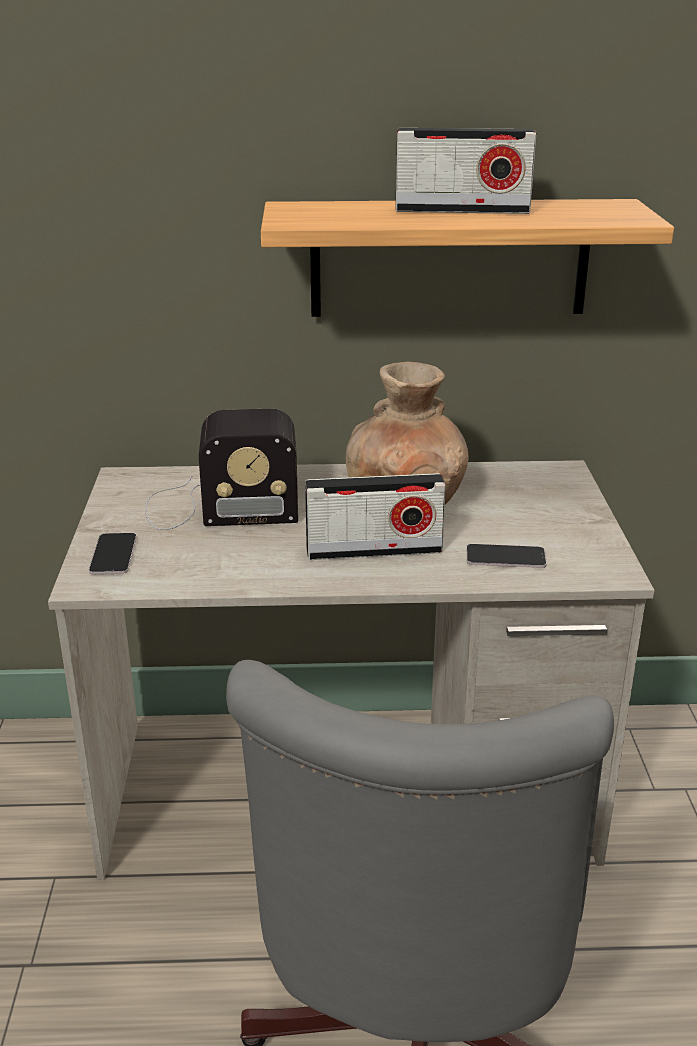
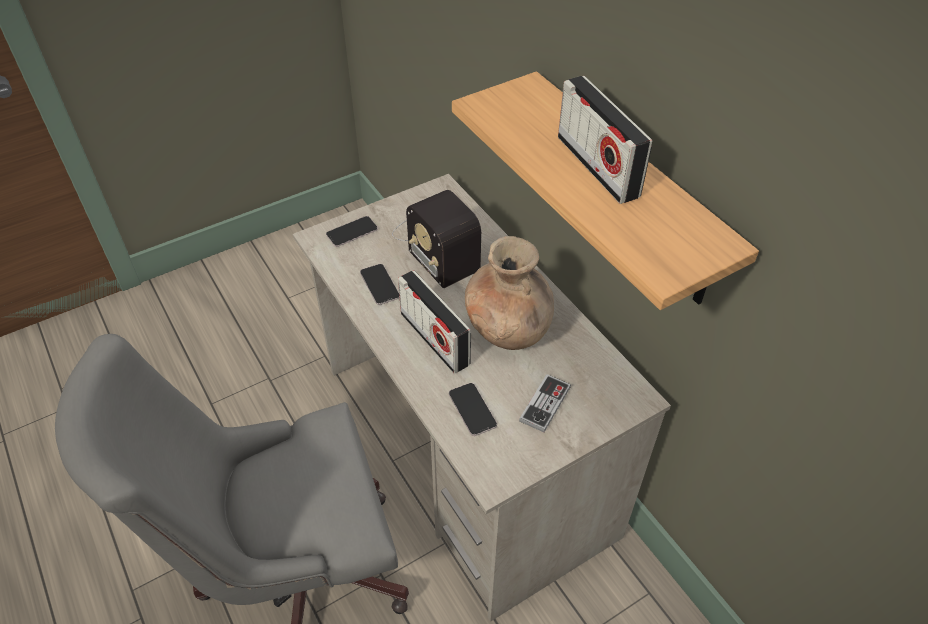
camera: 60 degrees right, 20 degrees up
(239, 561) = (379, 285): none -> phone
(532, 516) = (545, 404): none -> game controller

